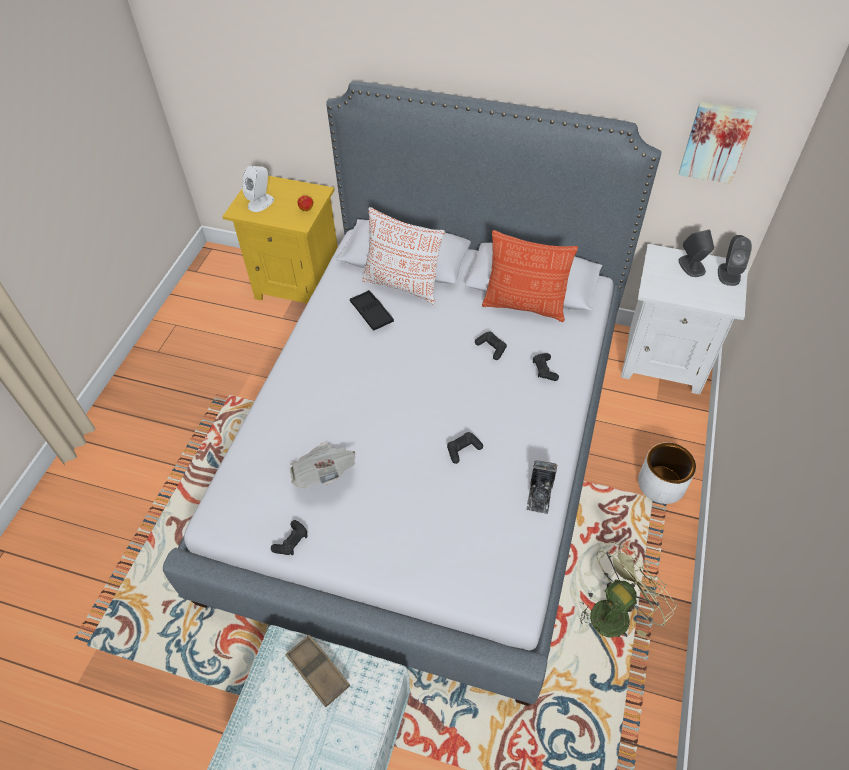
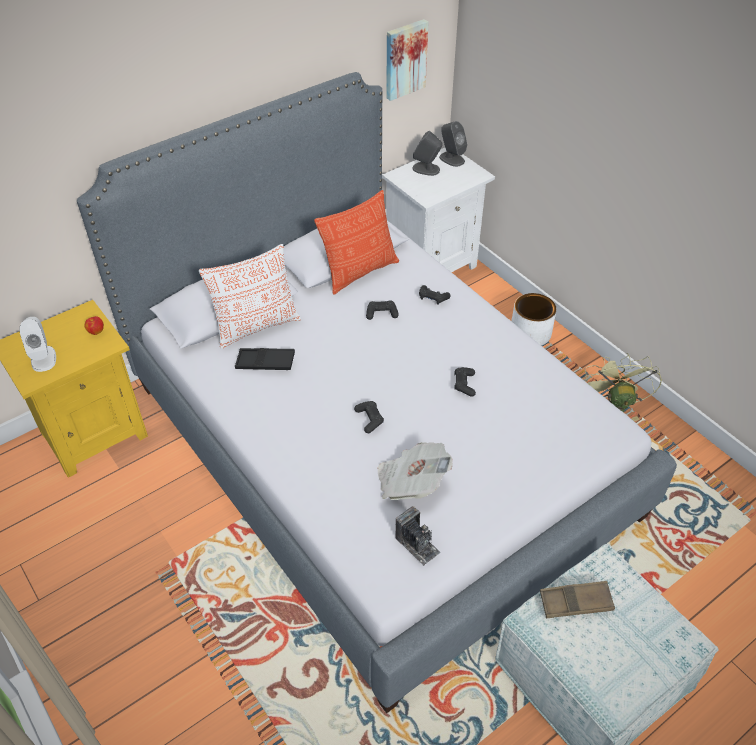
camera: 55 degrees left, 5 degrees down
(291, 541) = (460, 542): black game controller -> black game controller (369, 419)
(539, 494) = (541, 366): camera -> camera (417, 544)

